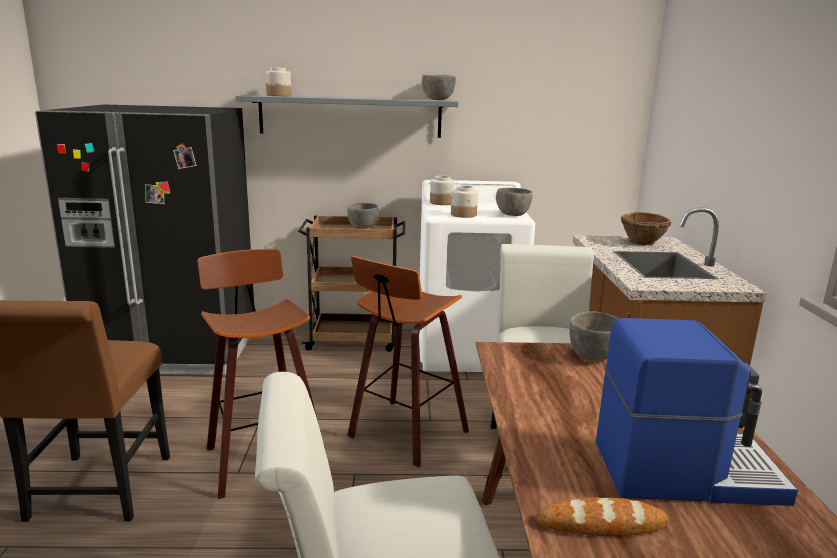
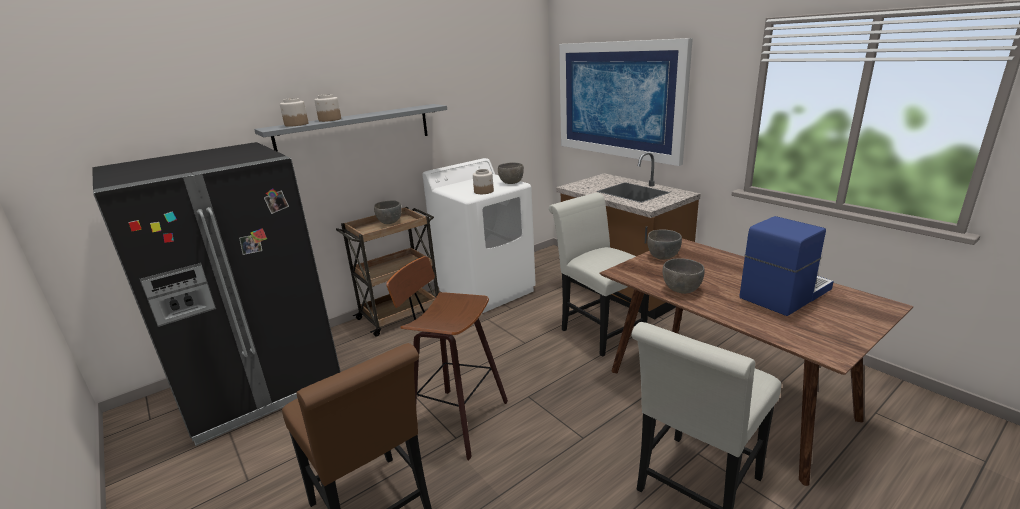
camera: 35 degrees left, 5 degrees up
(404, 434) = (523, 358): stool -> none
(437, 99) = (426, 106): grey bowl -> grey bowl (681, 289)
(441, 203) = (450, 186): jar -> jar (329, 120)
(602, 524) = (800, 330): bread -> none
(643, 243) = (598, 181): brown bowl -> none
(708, 126) = (618, 99): none -> picture

